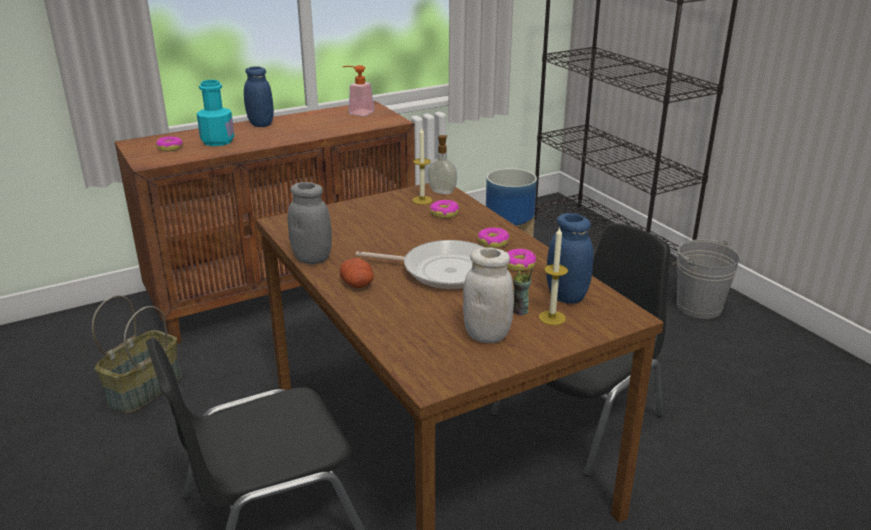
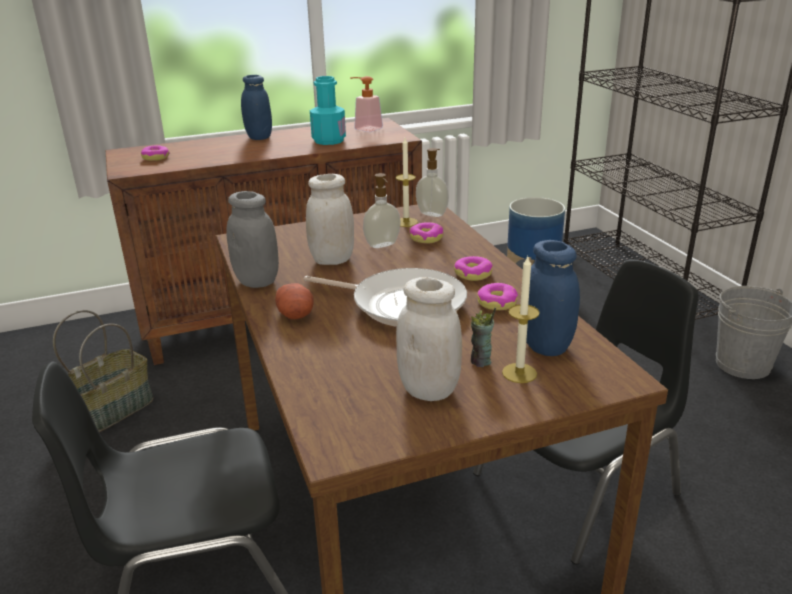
camera: 10 degrees right, 0 degrees up
(217, 141) = (207, 152): turquoise bottle -> turquoise bottle (329, 140)
(370, 236) = (332, 260): none -> white jar
(409, 221) = (383, 245): none -> soap dispenser

